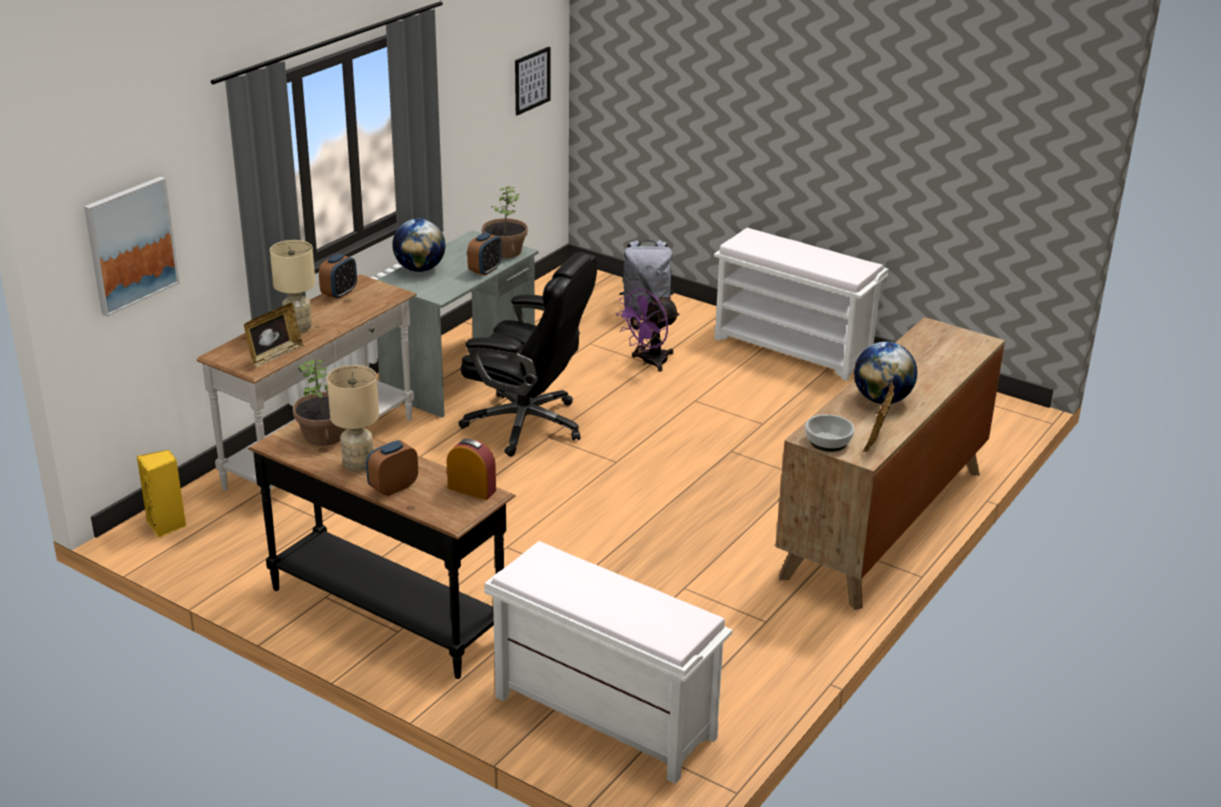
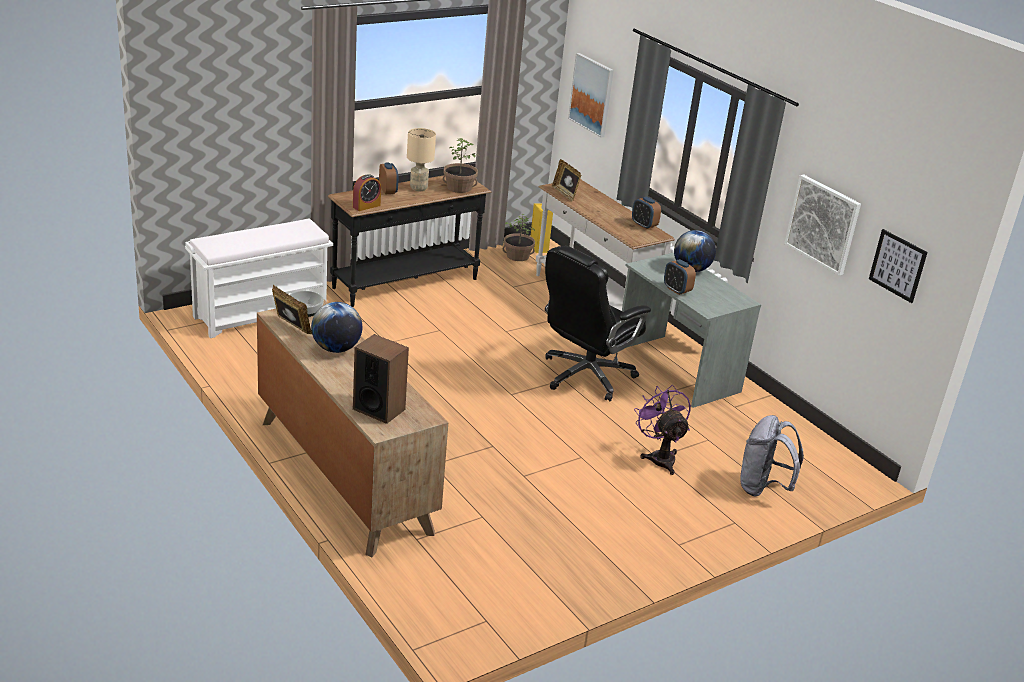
camera: 110 degrees right, 0 degrees up
(299, 328) = (598, 206): beige table lamp -> none
(468, 107) = (823, 224): none -> picture
(504, 251) = (710, 305): potted plant -> potted plant (518, 256)
(794, 348) = (650, 546): white bench -> none
(952, 350) = (379, 409): none -> speaker

